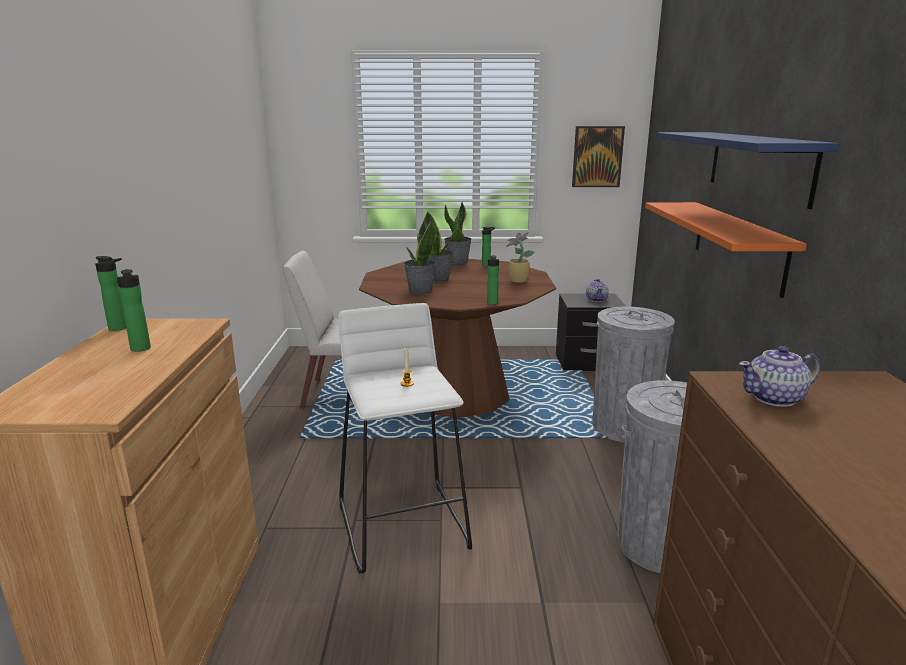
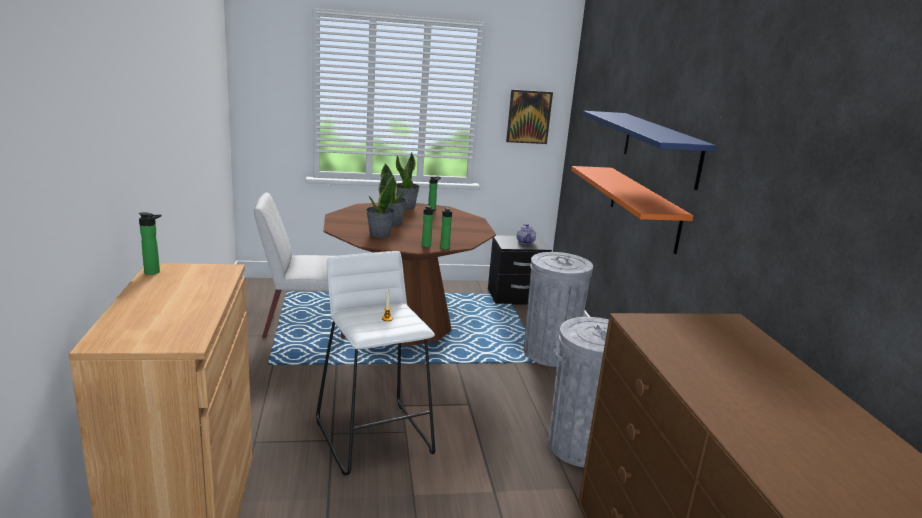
camera: 10 degrees left, 0 degrees up
(141, 349) = (185, 292): bottle -> bottle (427, 246)
(517, 280) = (462, 226): potted plant -> none
(775, 398) = (667, 333): teapot -> none

